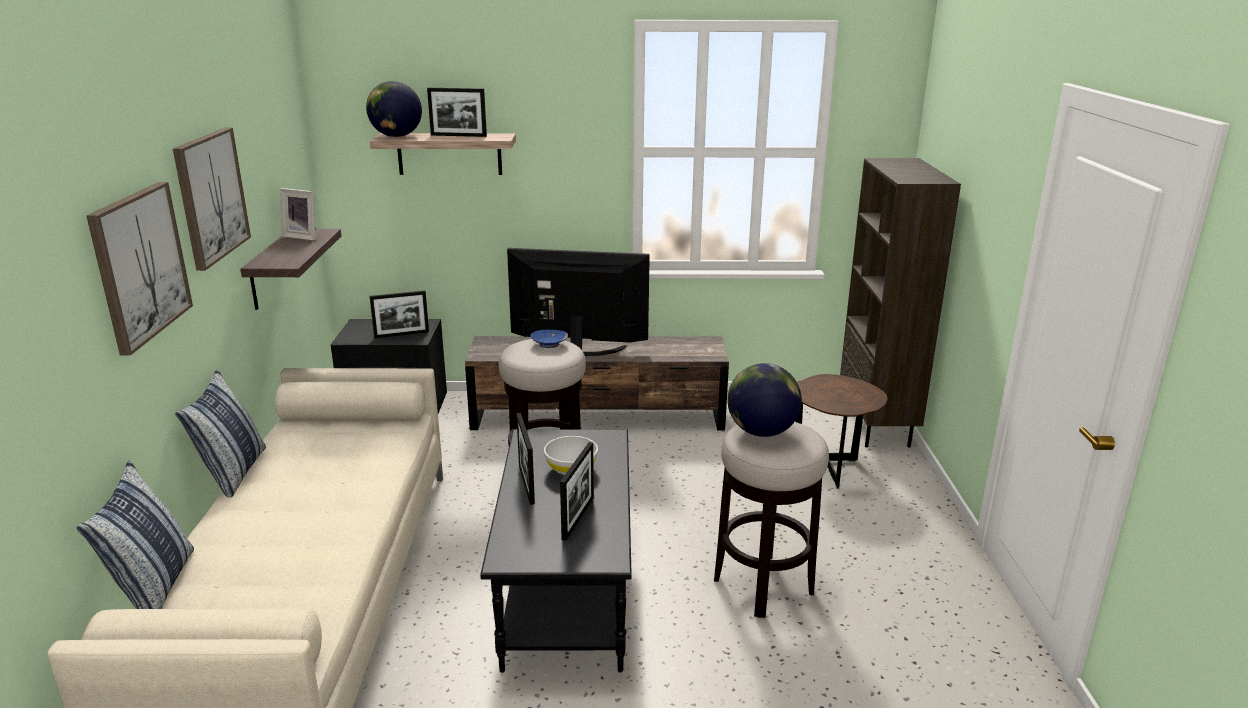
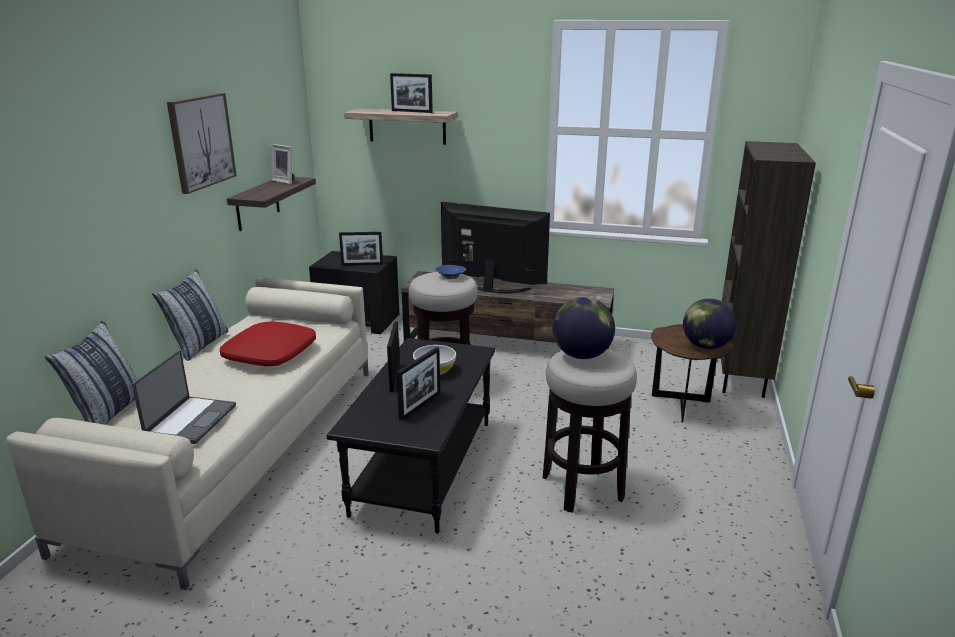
camera: 15 degrees right, 0 degrees up
(139, 265) = (126, 182): picture -> none
(282, 582) = (190, 421): none -> laptop
(341, 473) = (270, 354): none -> red pillow
(396, 136) = (366, 110): globe -> globe (705, 346)

